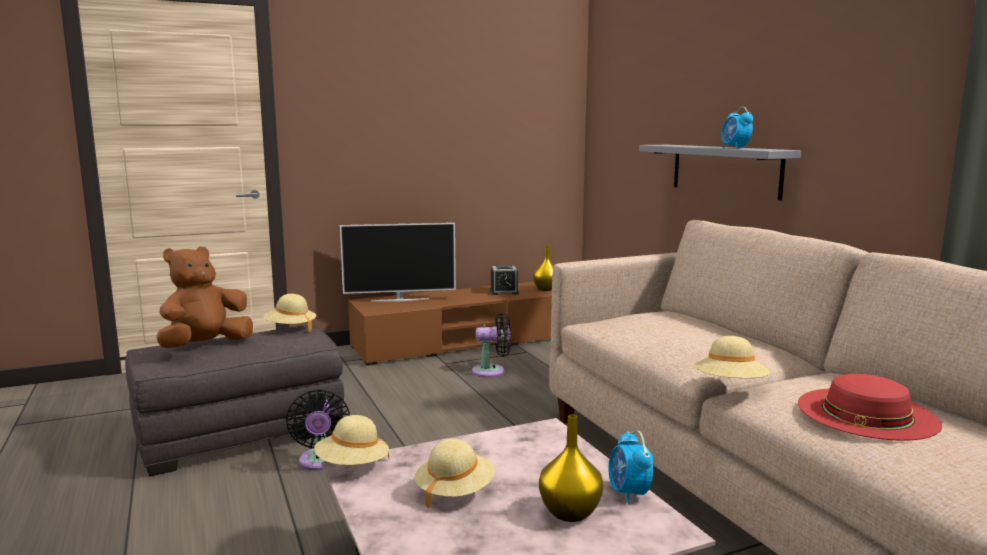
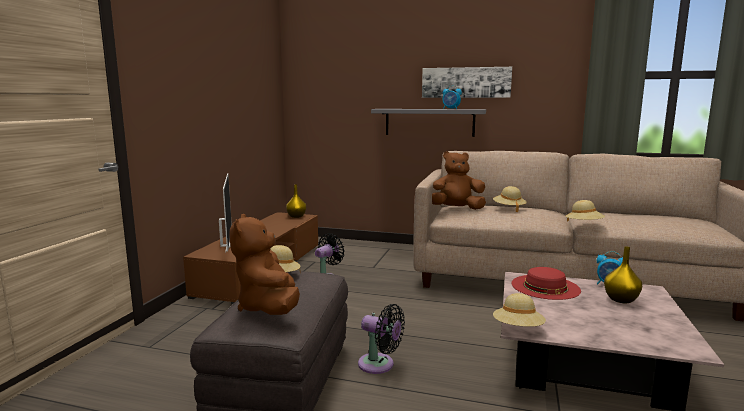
camera: 50 degrees left, 0 degrees up
(400, 300) = (225, 245): television -> television turned 45 degrees counterclockwise
(455, 491) = (577, 314): beige hat -> beige hat (509, 208)
(504, 292) = (278, 224): alarm clock -> none
(638, 314) = (456, 209): none -> brown plush toy
(775, 100) = (466, 82): none -> picture
(867, 413) = (640, 220): red hat -> red hat (545, 287)

